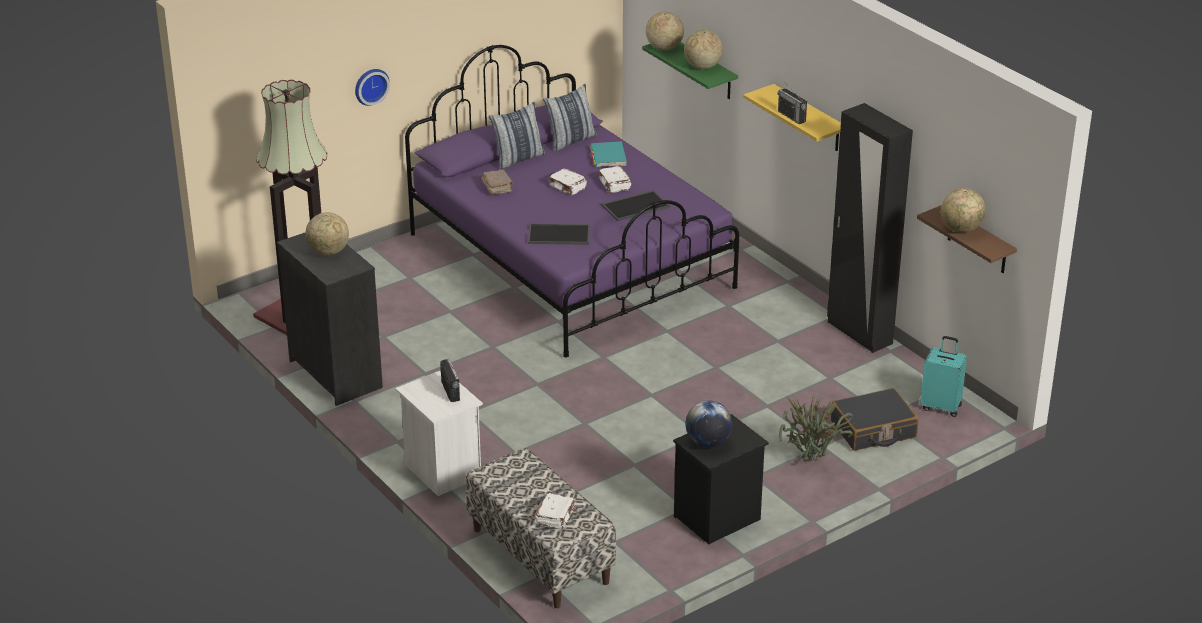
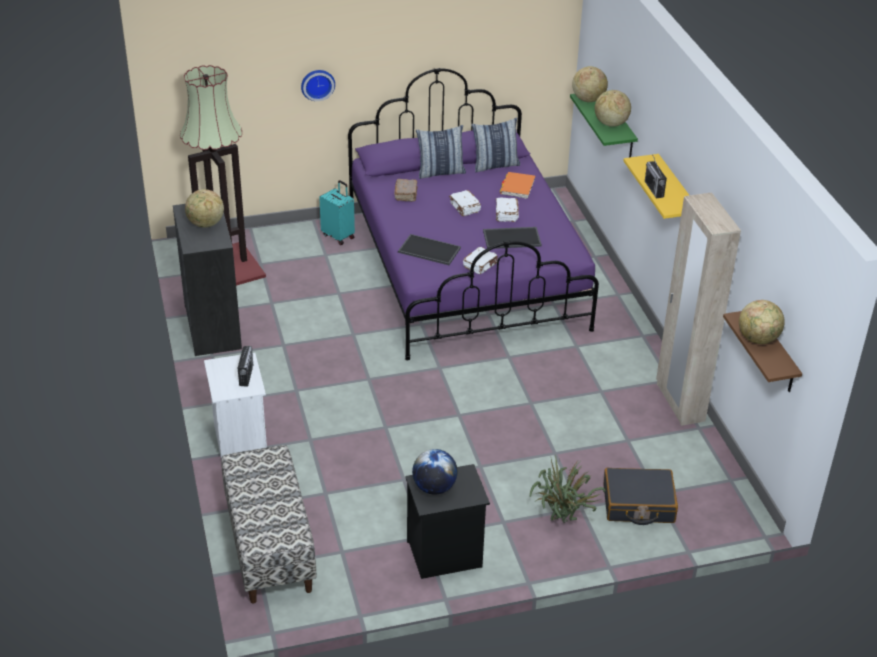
camera: 20 degrees right, 5 degrees up
(555, 517) = (267, 521): white book -> white book (480, 265)
(608, 157) = (517, 187): turquoise book -> orange book
(859, 333) = (679, 403): black wardrobe -> beige wardrobe
(941, 406) = (716, 497): turquoise suitcase -> turquoise suitcase (338, 236)

